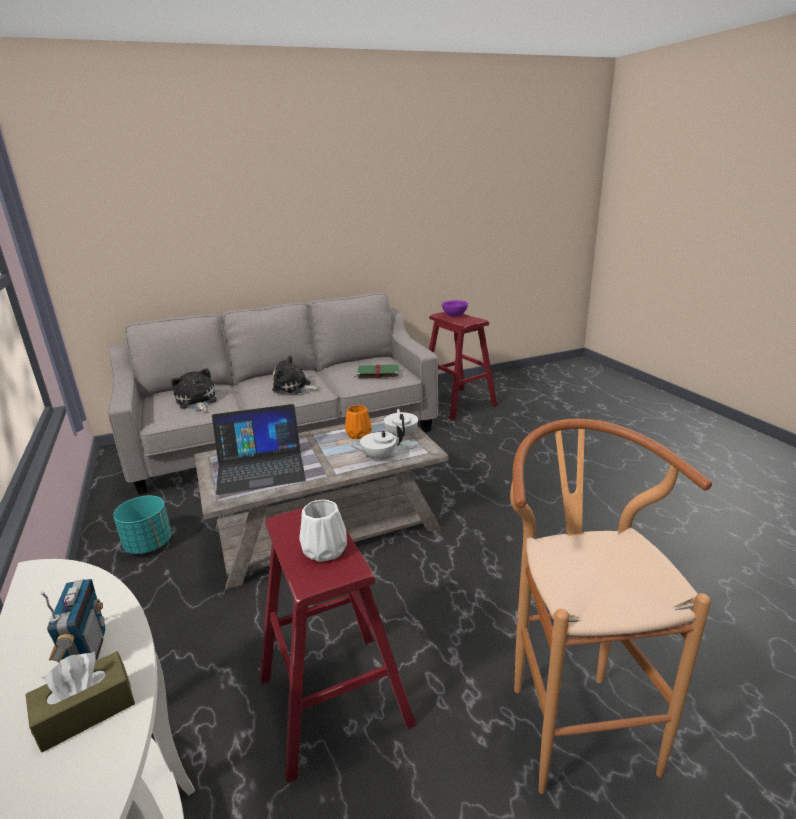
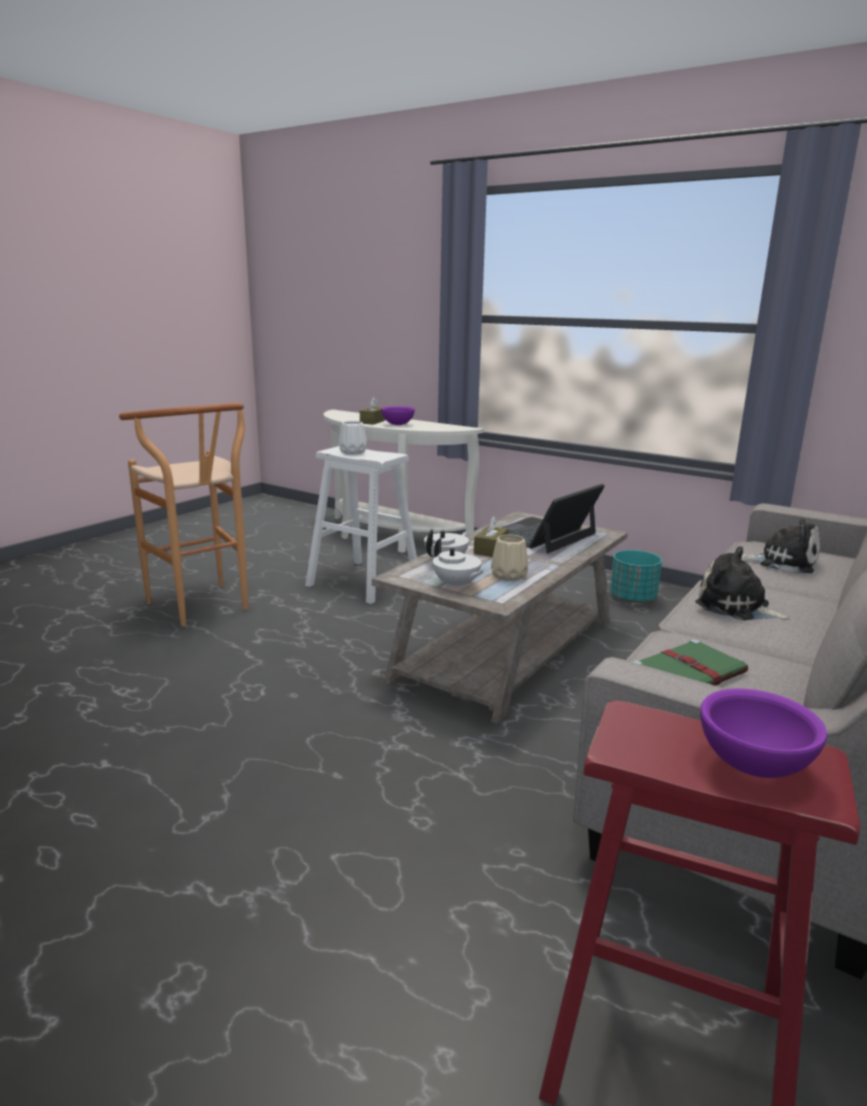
camera: 145 degrees right, 5 degrees down
(86, 651) = (398, 424): radio -> purple bowl
(294, 388) = (736, 607): plush toy -> plush toy turned 120 degrees counterclockwise
(328, 461) = (490, 549): none -> brown tissue box
(333, 700) = (364, 581): red stool -> white stool
(359, 434) = (508, 576): orange vase -> beige vase

